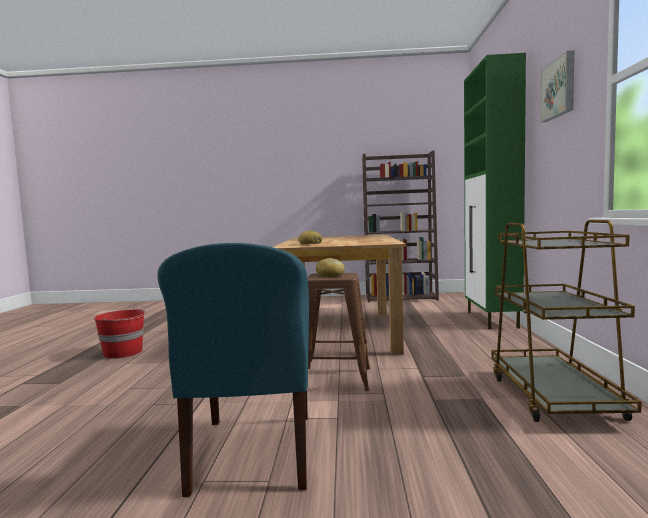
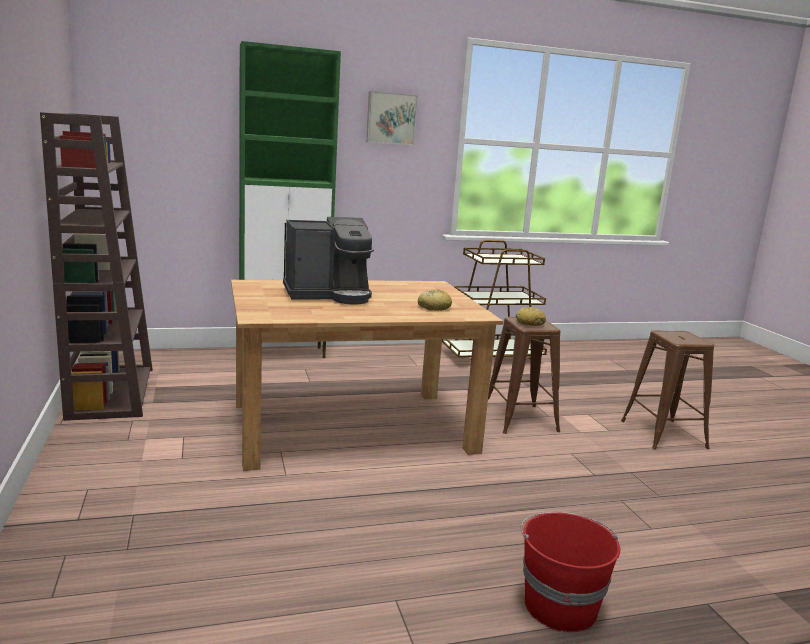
camera: 110 degrees left, 10 degrees up
(253, 454) = (663, 434): blue chair -> brown stool
(347, 238) = (329, 295): none -> coffee machine

